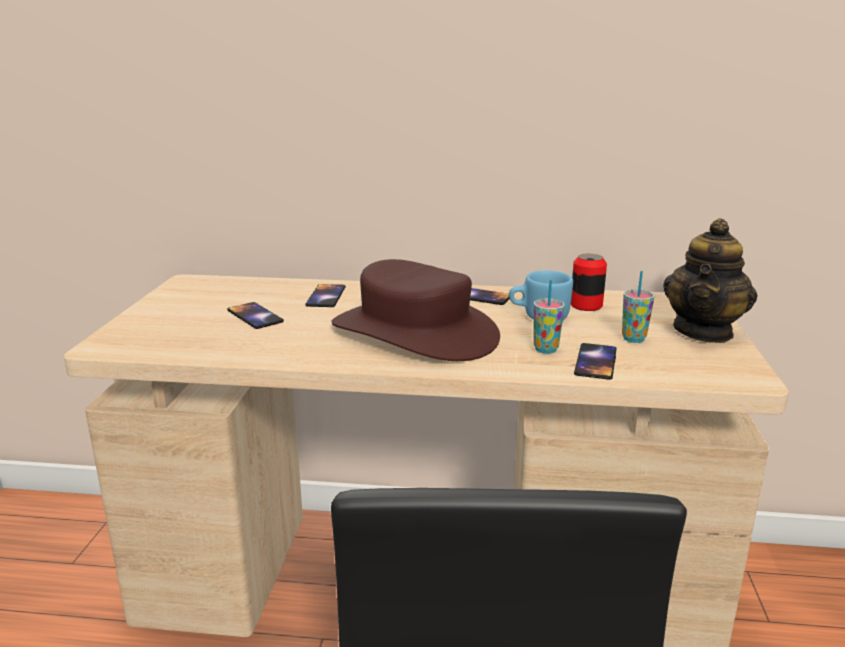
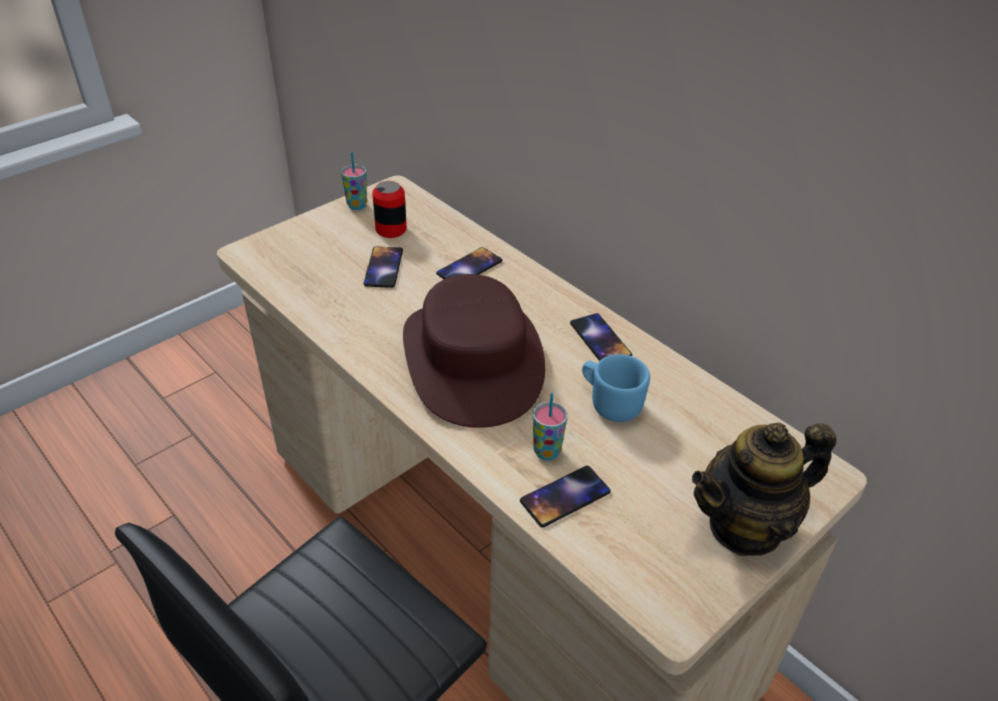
camera: 40 degrees right, 20 degrees up
(586, 305) = (685, 413): can -> can (391, 229)
(633, 339) = (652, 490): cup -> cup (357, 205)

